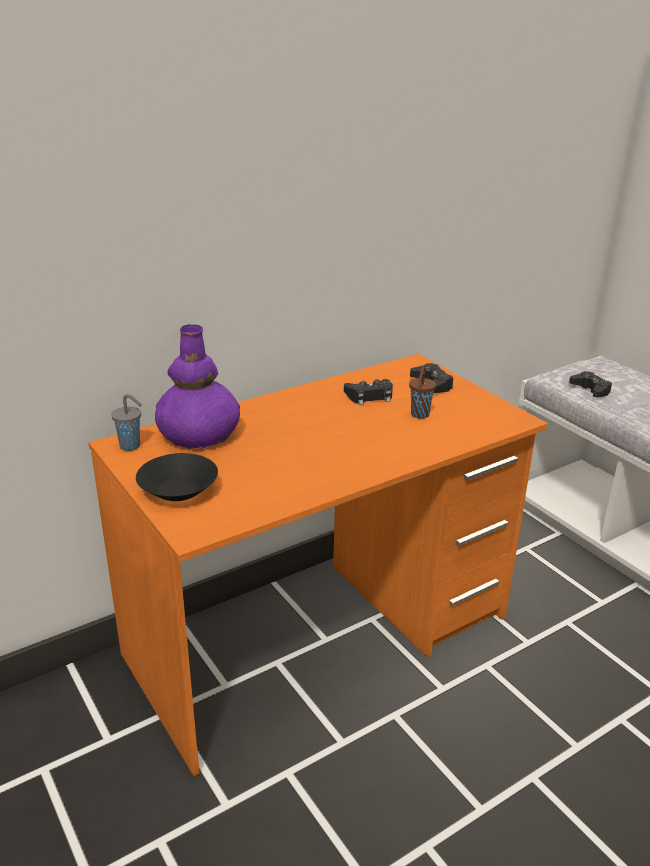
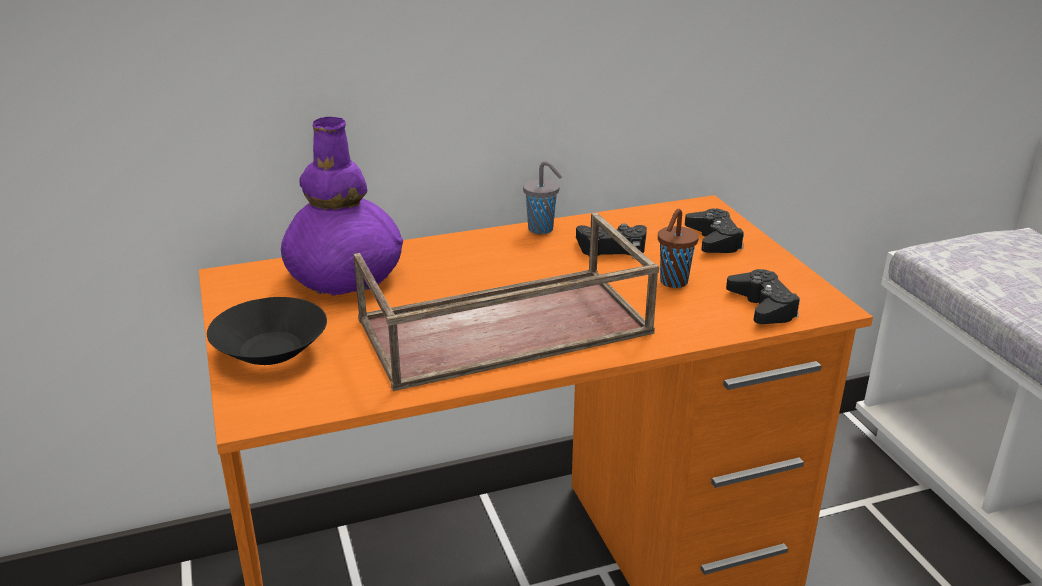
camera: 15 degrees right, 0 degrees up
(131, 446) = (248, 281): grey cup -> grey cup (542, 229)
(326, 457) = (502, 329): none -> brown tray
(590, 389) = (990, 275): black game controller -> black game controller (762, 306)

